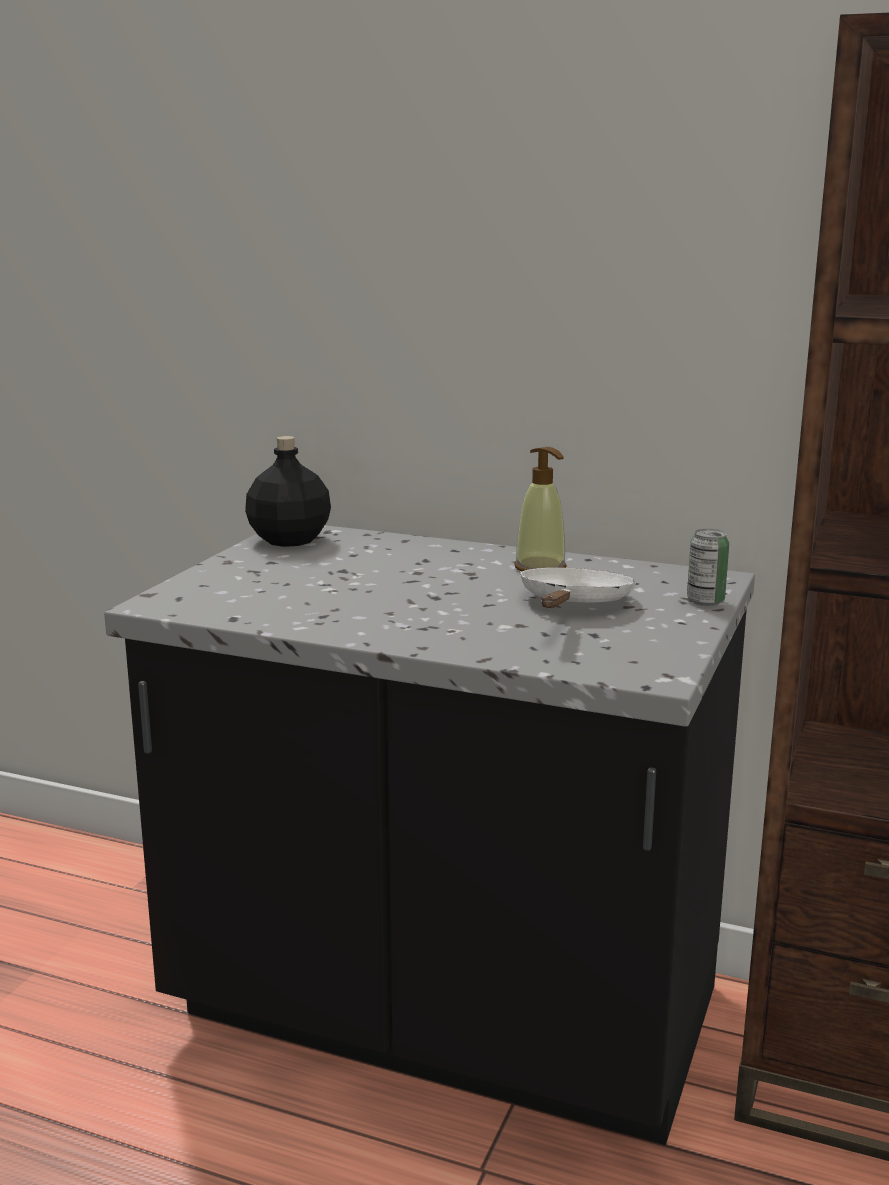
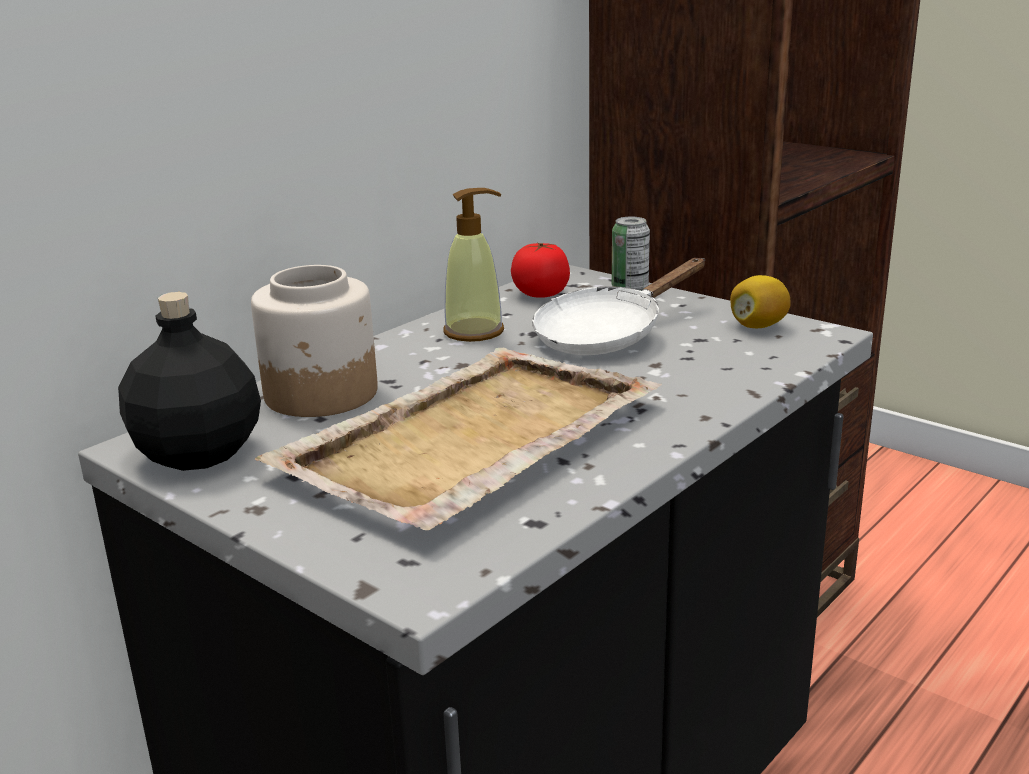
camera: 70 degrees left, 5 degrees up
(339, 590) = (468, 441): none -> beige tray
(390, 549) = (322, 394): none -> jar
(573, 604) = (607, 334): white frying pan -> white frying pan turned 75 degrees counterclockwise
(651, 652) = (758, 326): none -> lemon
(653, 575) = (541, 294): none -> tomato

